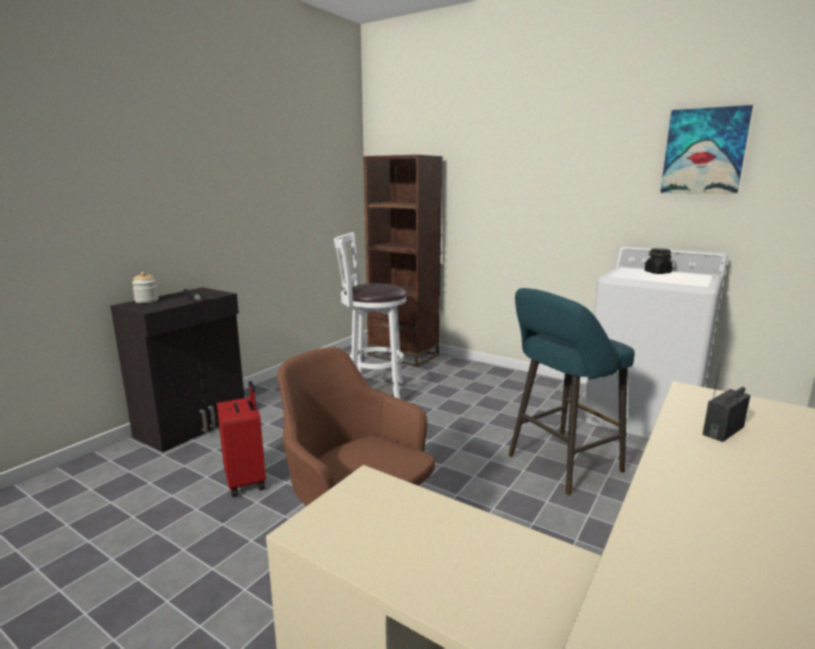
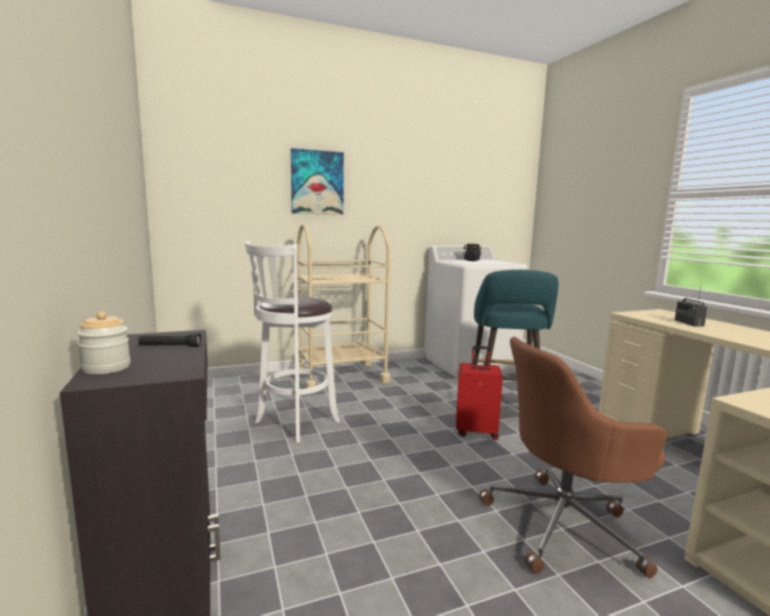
camera: 55 degrees left, 5 degrees down
(247, 481) = (387, 558): red suitcase -> red suitcase (476, 431)
(403, 355) = (241, 384): brown bookcase -> none
(481, 375) = (341, 376): none -> beige cart
(704, 151) = (470, 179): picture -> picture (317, 182)

